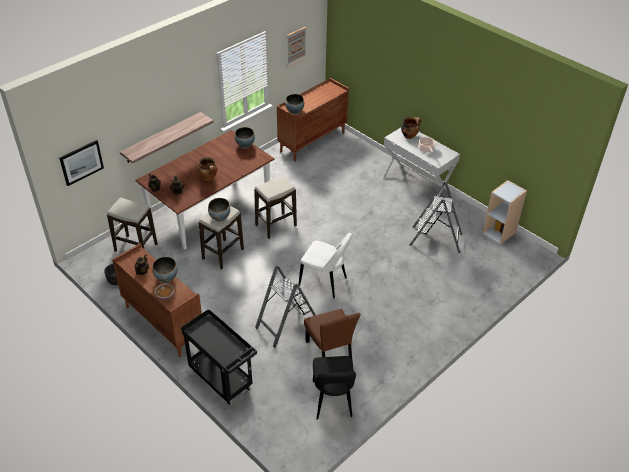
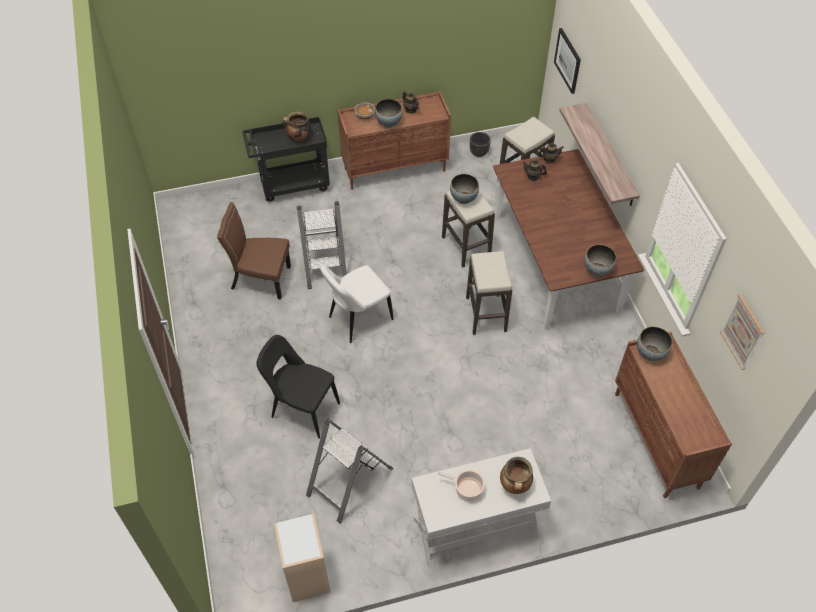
camera: 120 degrees right, 10 degrees up
(208, 178) = (543, 211): cooking pot -> cooking pot (299, 137)
(332, 401) = (205, 254): black chair -> black chair (302, 409)

